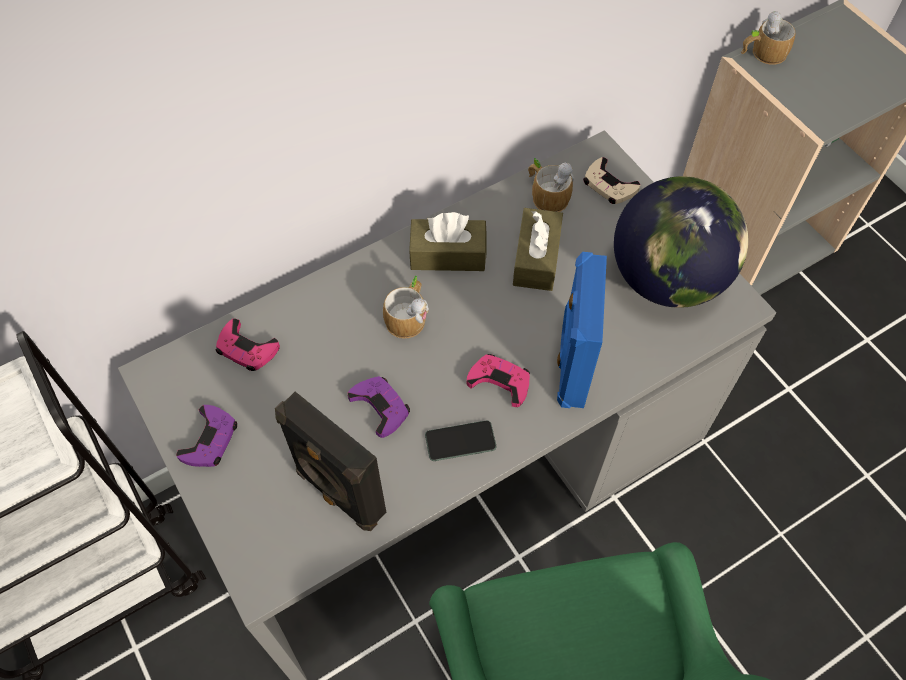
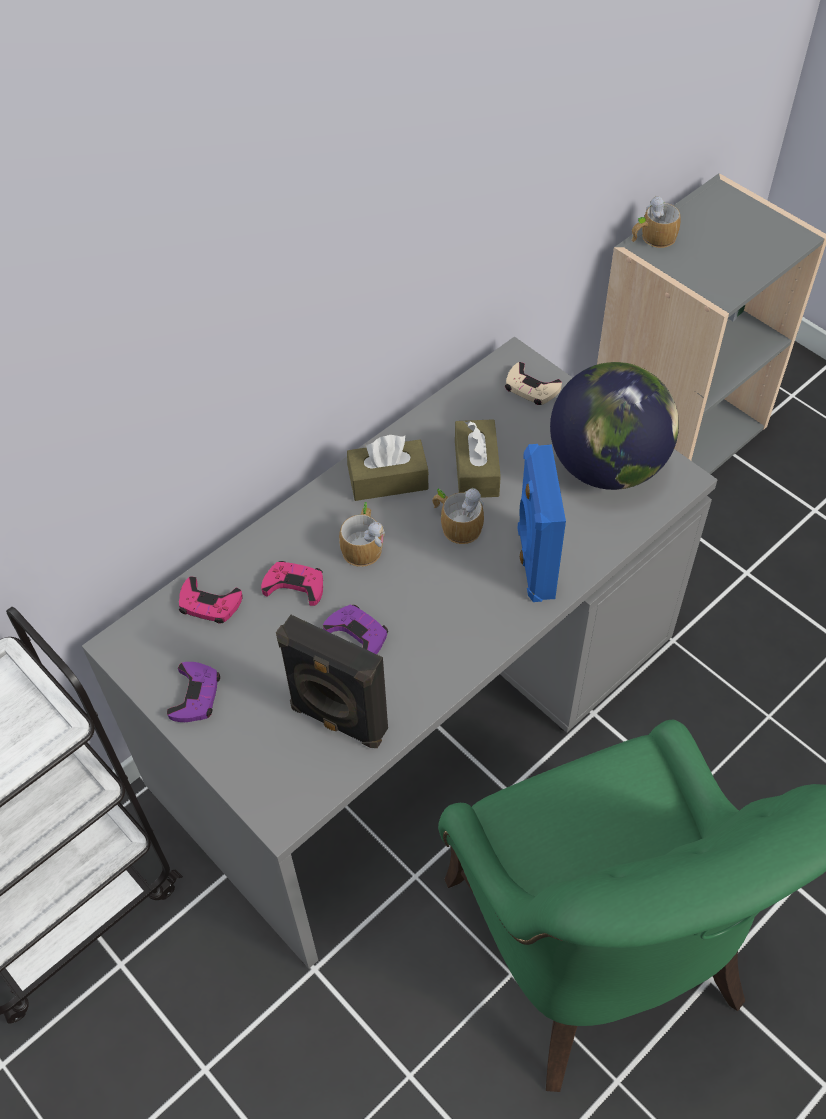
camera: 10 degrees left, 5 degrees down
(460, 441) = (443, 651): phone -> none
(500, 381) = (468, 589): pink game controller -> pink game controller (295, 585)
(546, 194) = (472, 407): mug -> mug (456, 523)

